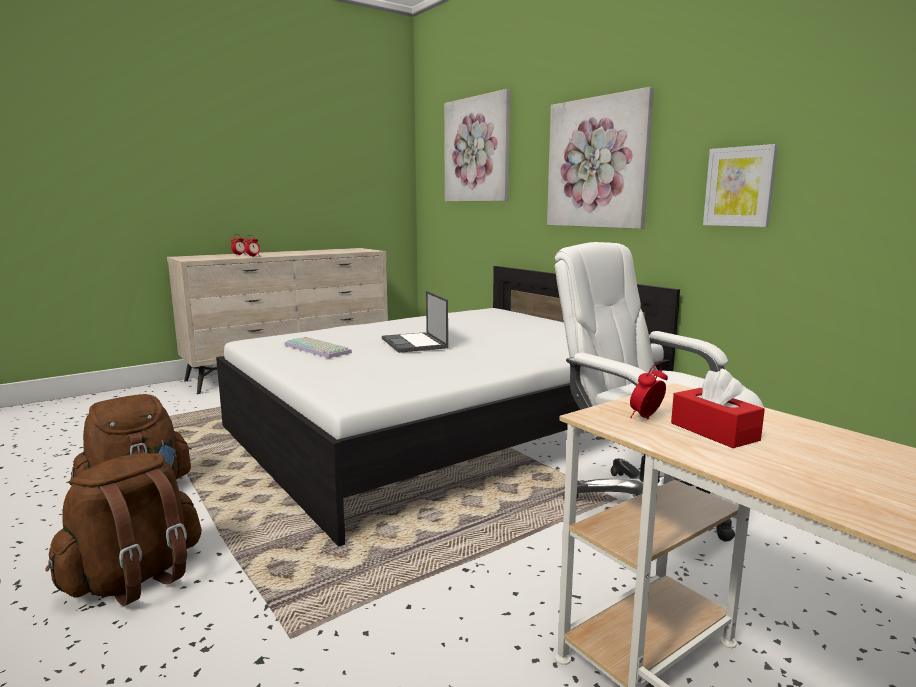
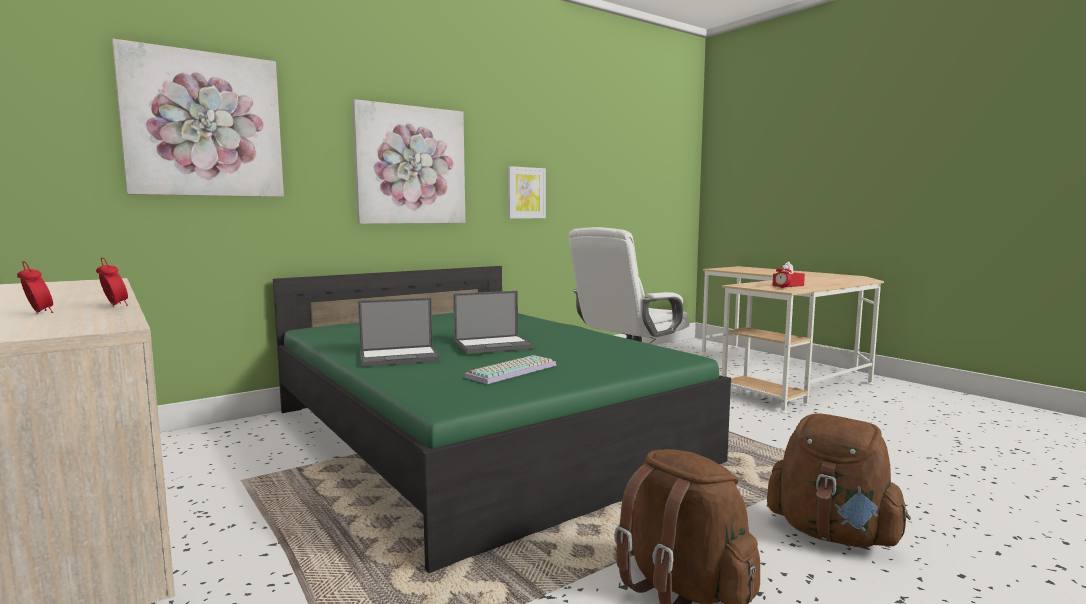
camera: 90 degrees left, 5 degrees down
(381, 328) = (400, 357): none -> laptop
(443, 428) = (478, 434): white bed -> green bed

